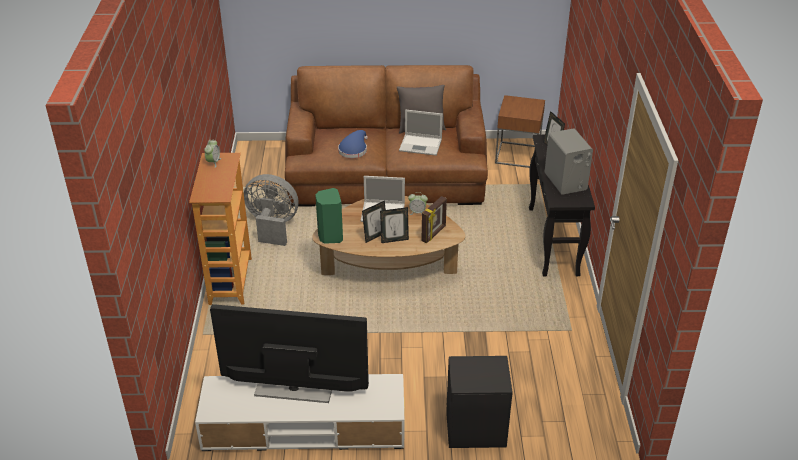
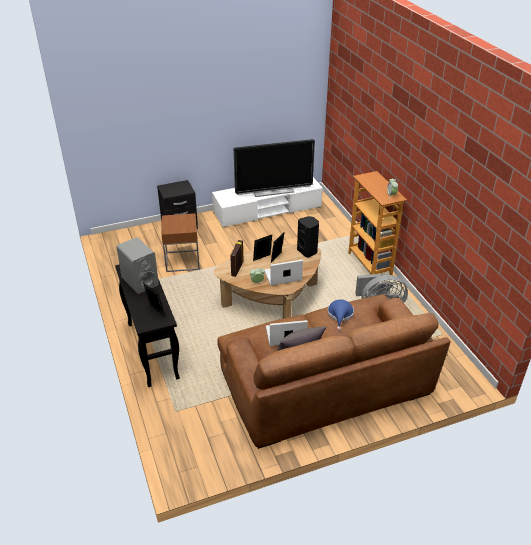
camera: 160 degrees right, 0 degrees up
(330, 236) = (308, 251): green speaker -> black speaker
(517, 155) = (206, 449): brown side table -> brown side table (182, 261)

